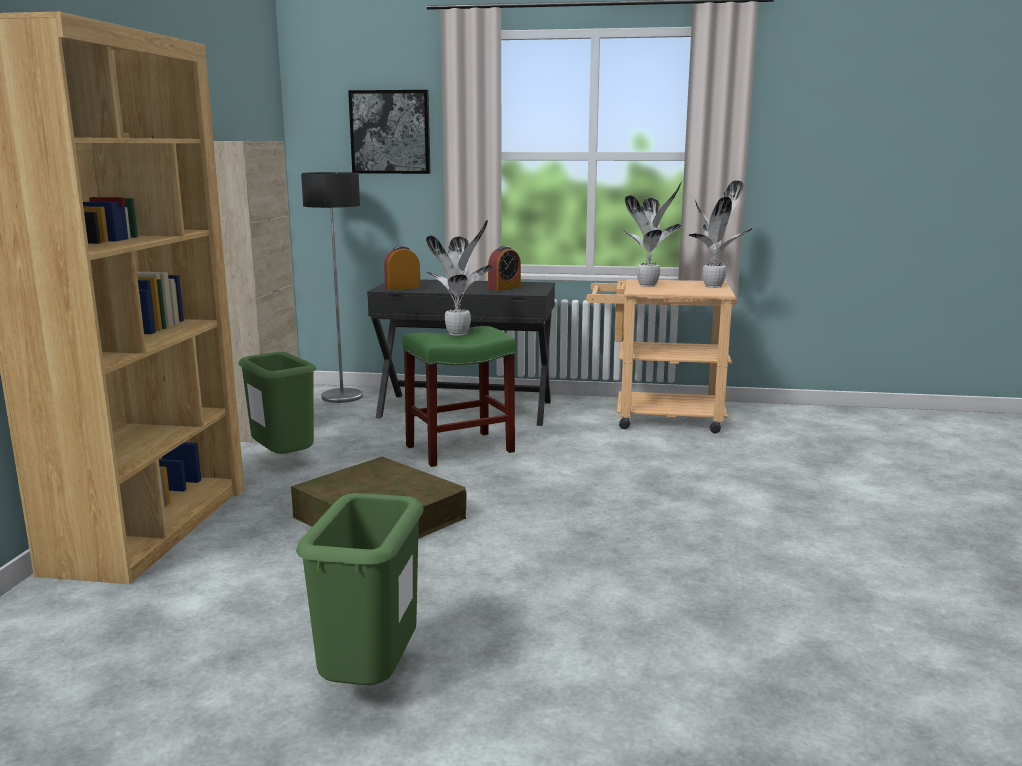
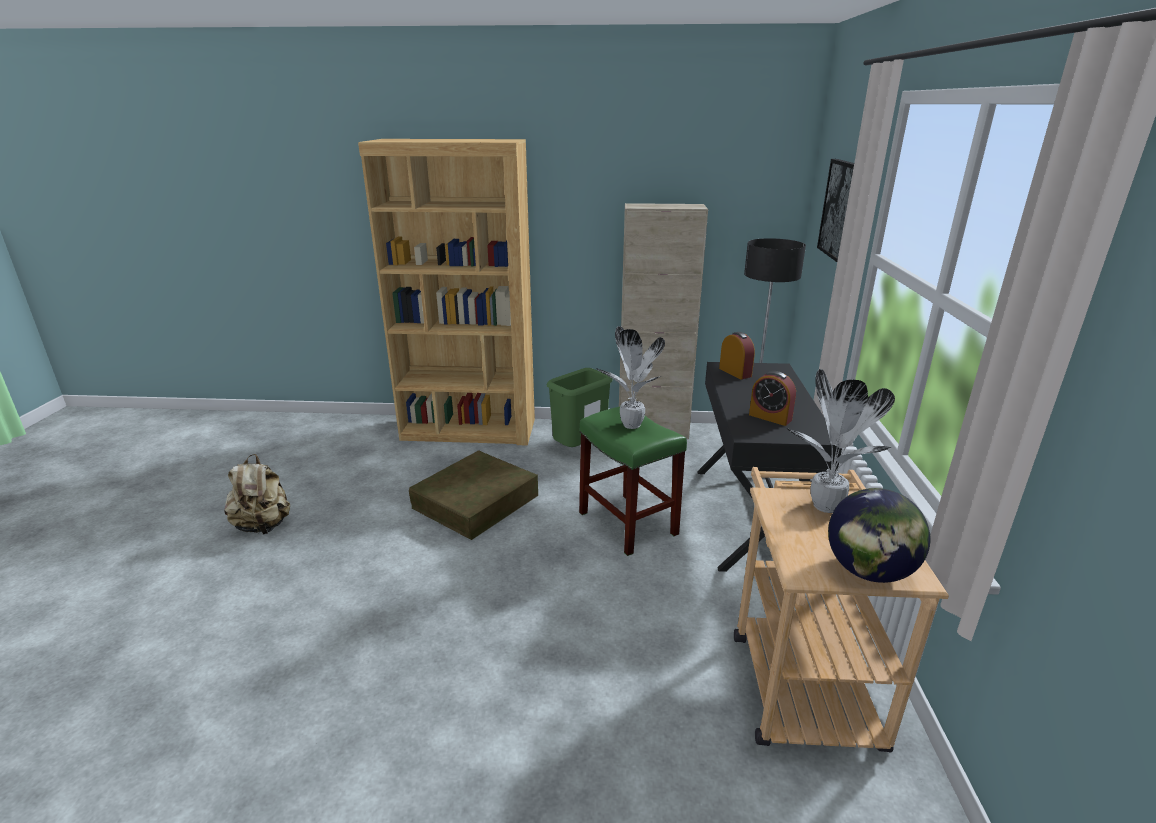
camera: 85 degrees right, 10 degrees up
(369, 681) = (263, 526): green trash can -> beige backpack
(714, 286) = (868, 571): potted plant -> globe

